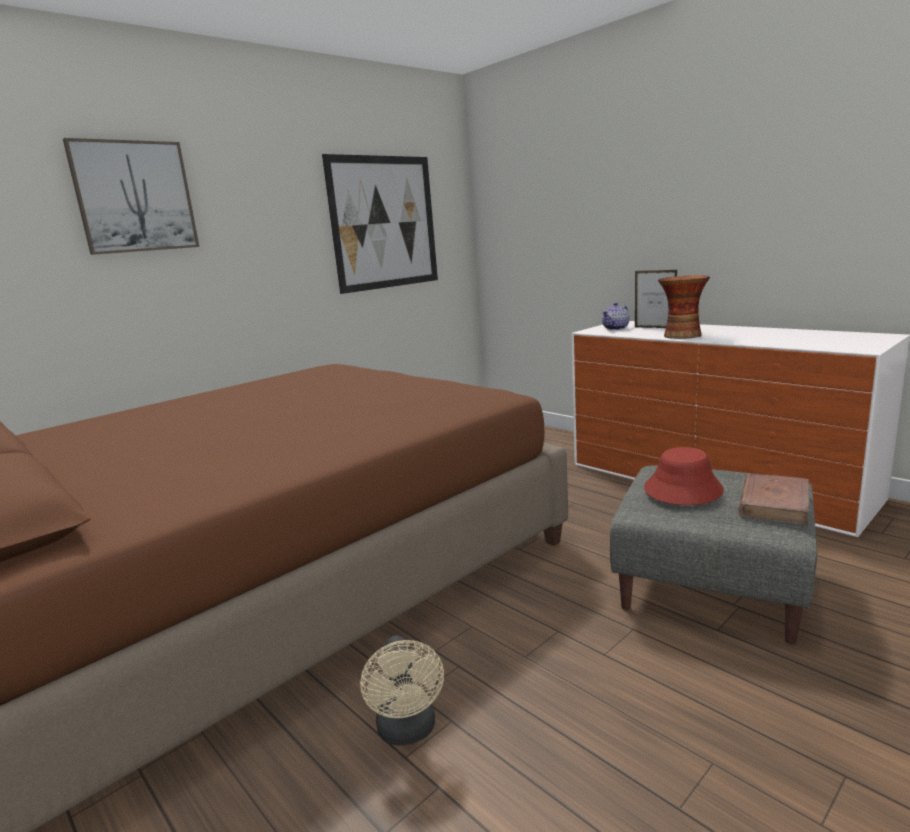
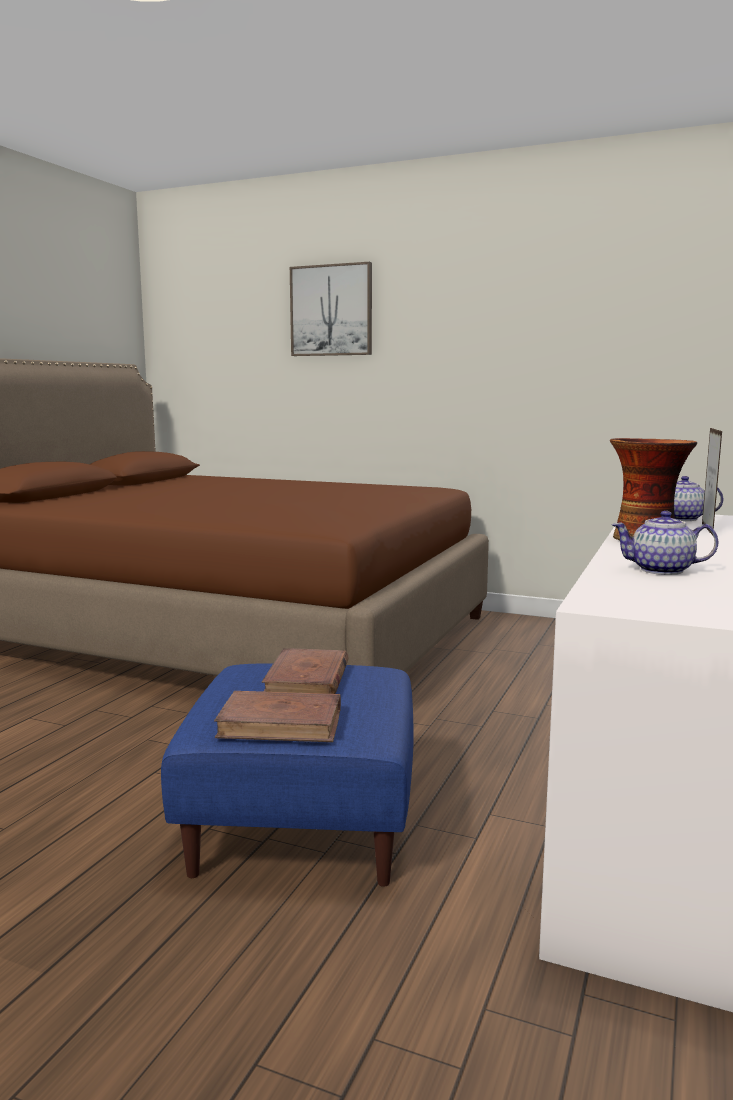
camera: 65 degrees right, 5 degrees down
(384, 223) = (596, 337): picture -> none
(408, 731) = (54, 714): beige fan -> none
(682, 490) = (307, 680): red hat -> brown book
(712, 586) = (304, 823): grey ottoman -> blue ottoman
(775, 339) = (662, 570): none -> teapot

